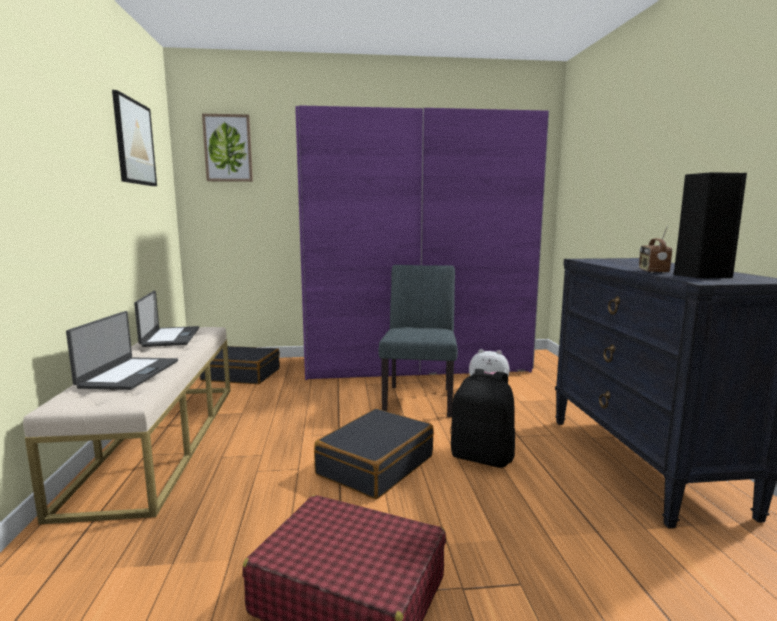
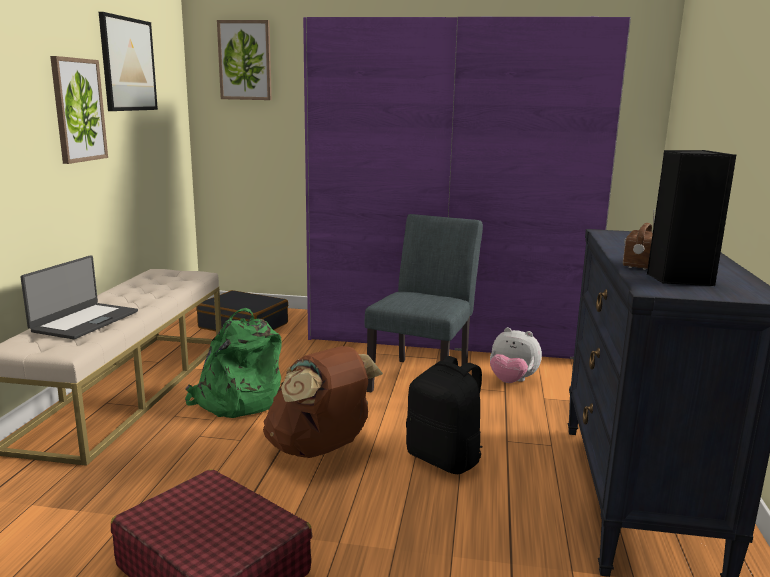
camera: 15 degrees right, 5 degrees up
(99, 176) = (78, 110): none -> picture
(170, 337) = (151, 281): laptop -> none
(274, 436) = (237, 401): none -> green backpack
(375, 465) = (320, 449): black suitcase -> brown backpack

